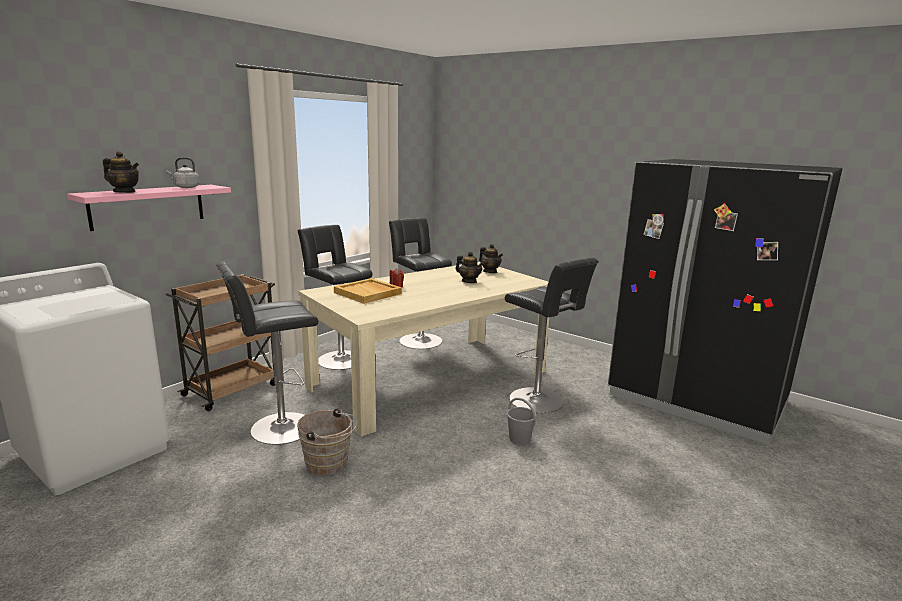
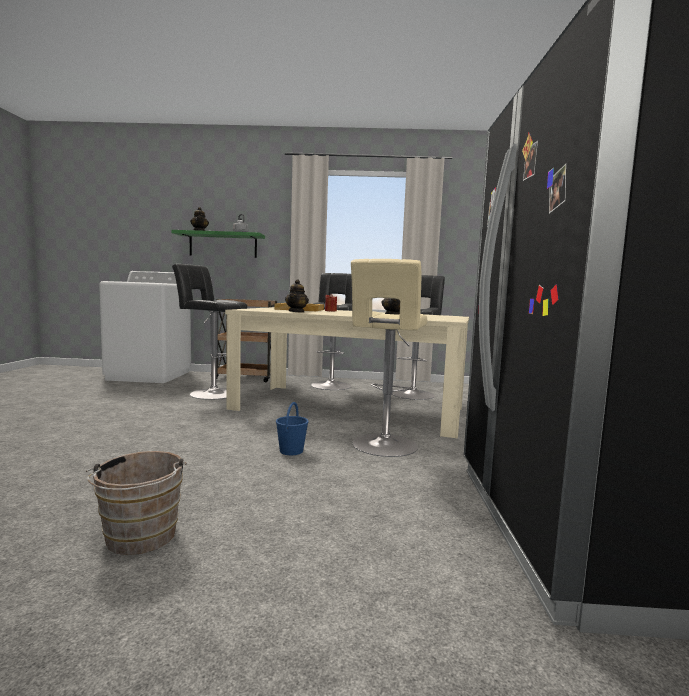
camera: 55 degrees right, 10 degrees down
(148, 206) = (223, 245): pink shelf -> green shelf
(329, 464) = (179, 410): brown bucket -> brown bucket (139, 539)
(490, 271) = (442, 317): teapot -> teapot (297, 312)
(520, 439) = (291, 451): grey bucket -> blue bucket
(539, 401) = (384, 446): black stool -> beige stool

